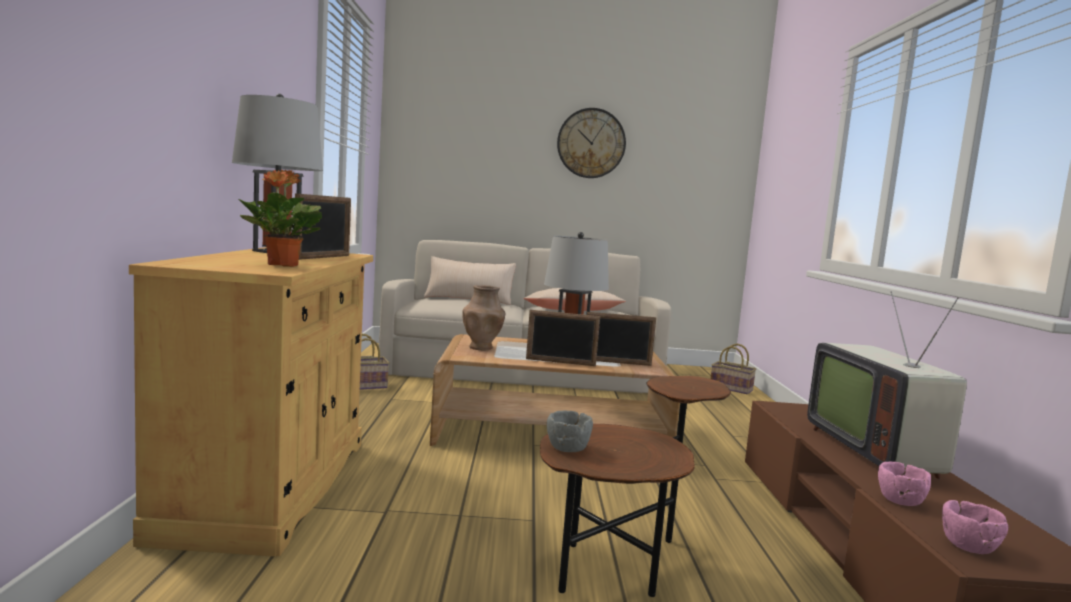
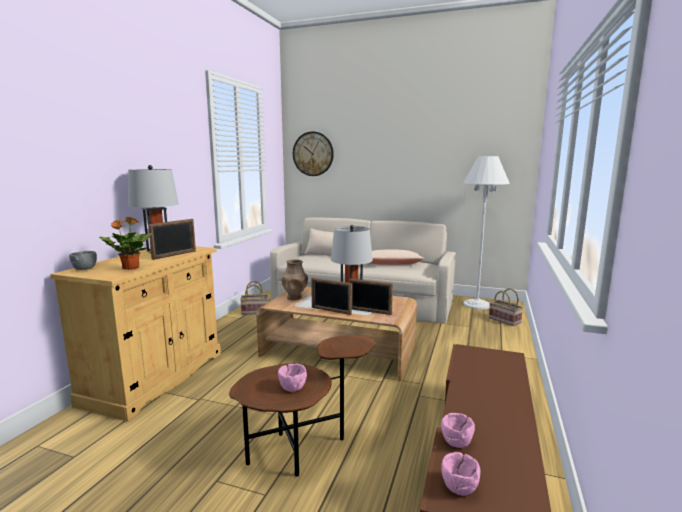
camera: 20 degrees right, 5 degrees up
(567, 448) = (253, 382): grey bowl -> grey bowl (85, 268)
(591, 143) = (412, 146): wall clock -> wall clock (313, 154)
(636, 451) = (292, 387): none -> pink bowl
(680, 372) = (477, 304): none -> white floor lamp
(876, 451) = (495, 396): television -> none

